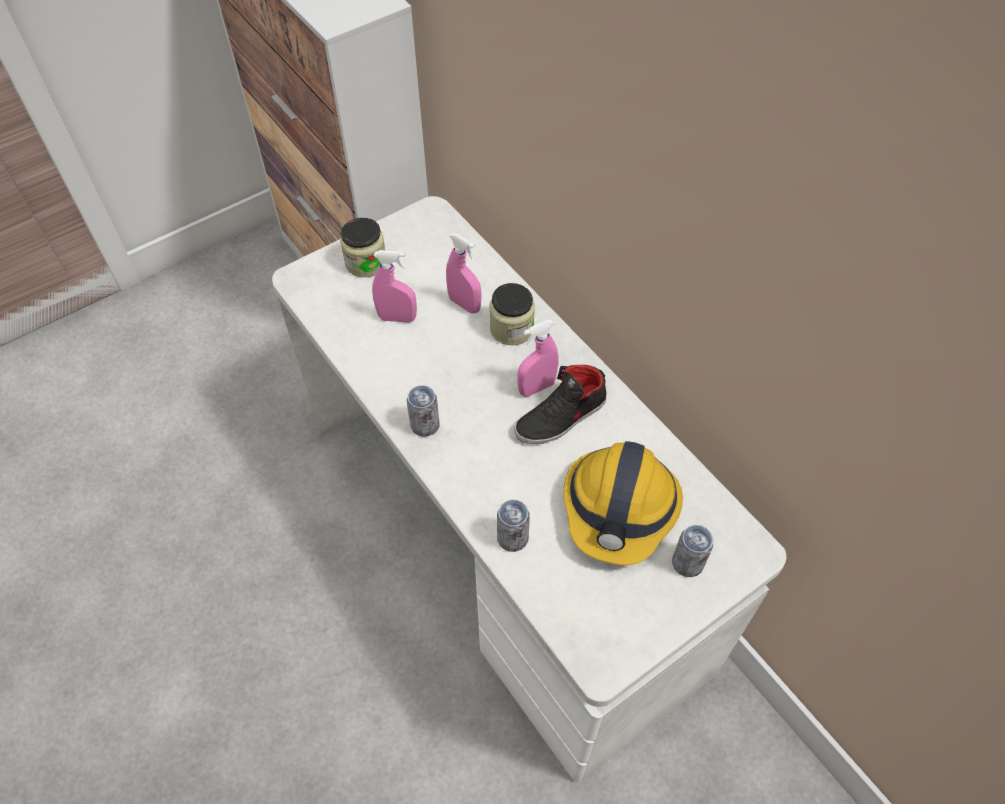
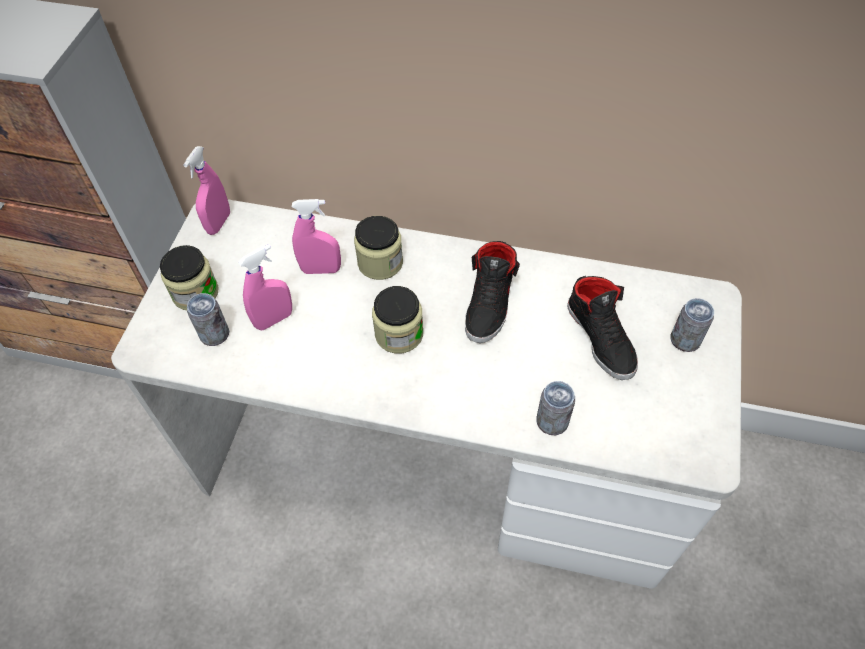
camera: 40 degrees left, 0 degrees up
(425, 425) = (391, 388): can -> can (214, 334)
(470, 391) = (399, 334): none -> jar
(536, 387) = (448, 294): pink spray bottle -> pink spray bottle (219, 223)
(620, 508) = (601, 337): hard hat -> black shoe

